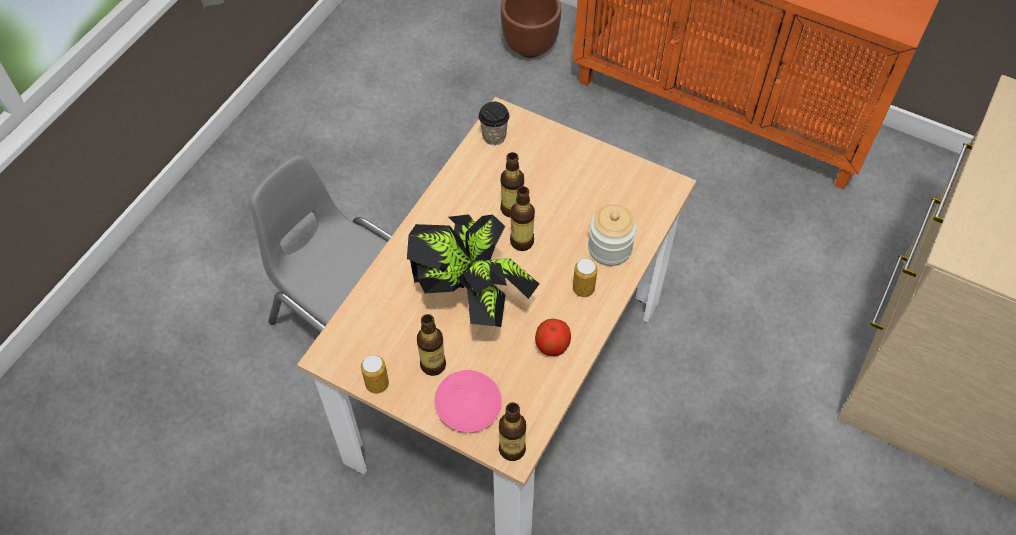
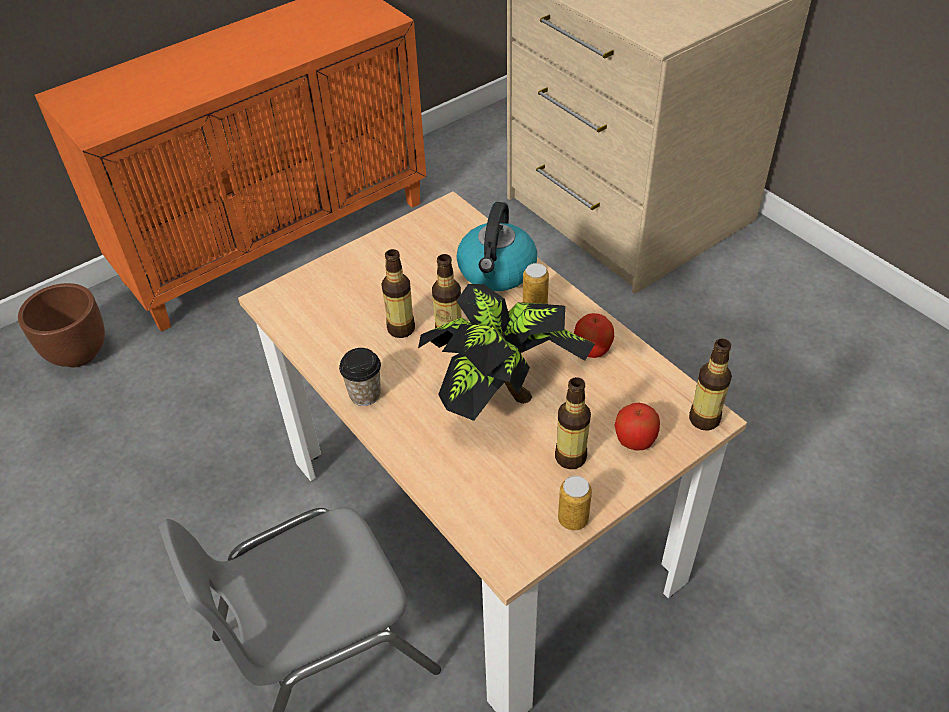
camera: 65 degrees left, 10 degrees down
(468, 404) = (635, 440): pink plate -> apple
(494, 136) = (293, 314): cup -> cup (365, 394)
(610, 248) = (497, 271): jar -> kettle

